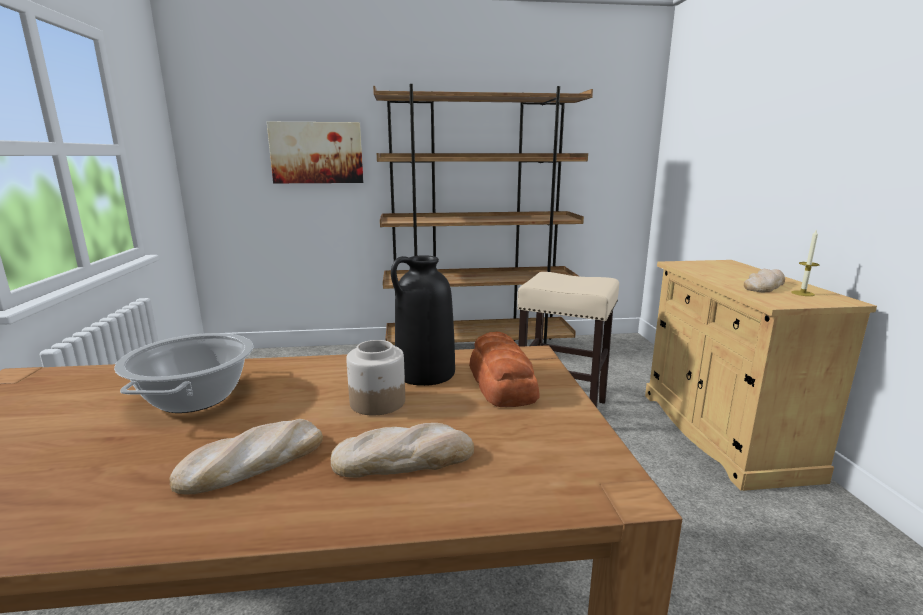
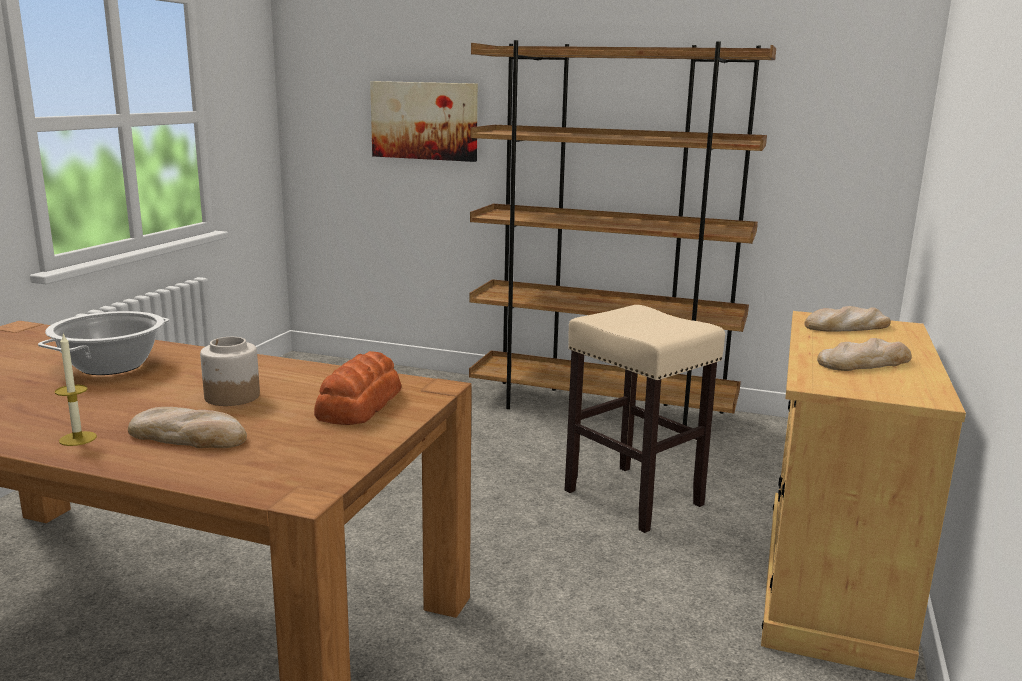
camera: 25 degrees right, 0 degrees up
(252, 462) = (90, 415): bread -> bread (846, 326)
(425, 374) = (306, 384): black vase -> none
(802, 293) = (893, 380): candle -> candle (78, 439)

